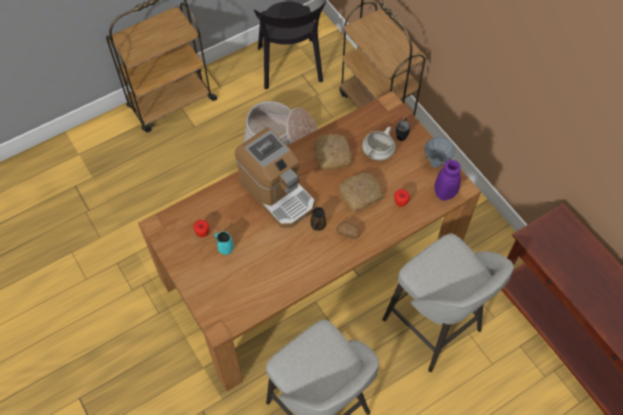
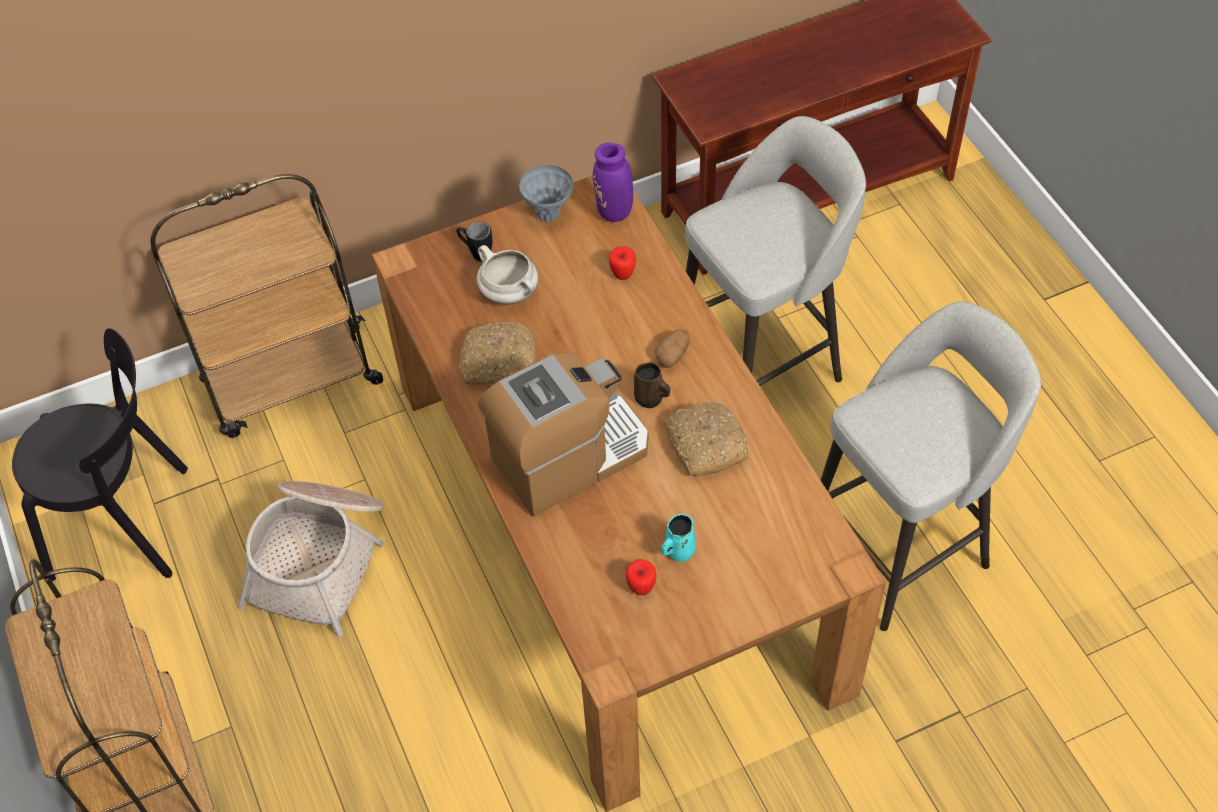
camera: 80 degrees left, 5 degrees down
(360, 194) = (594, 328): bread -> bread (704, 444)

